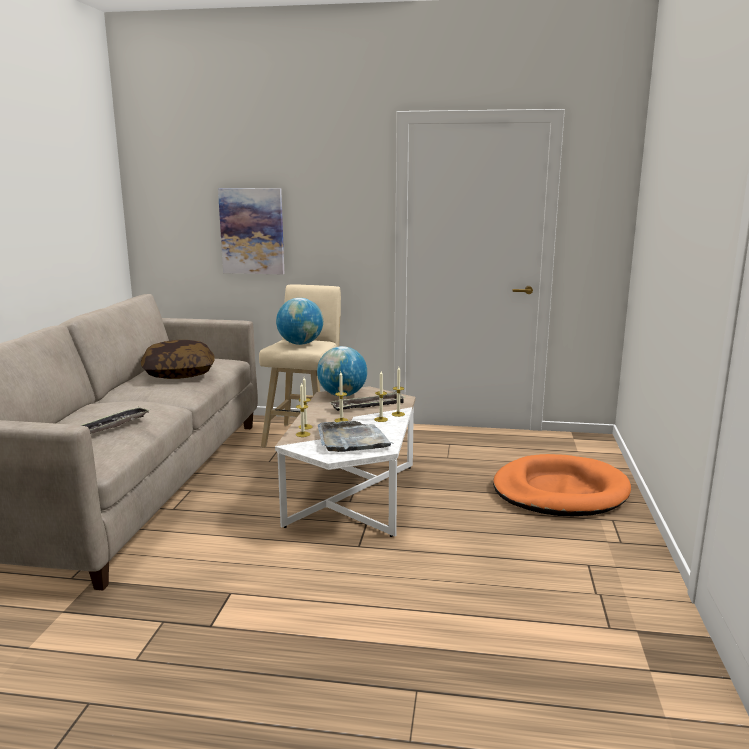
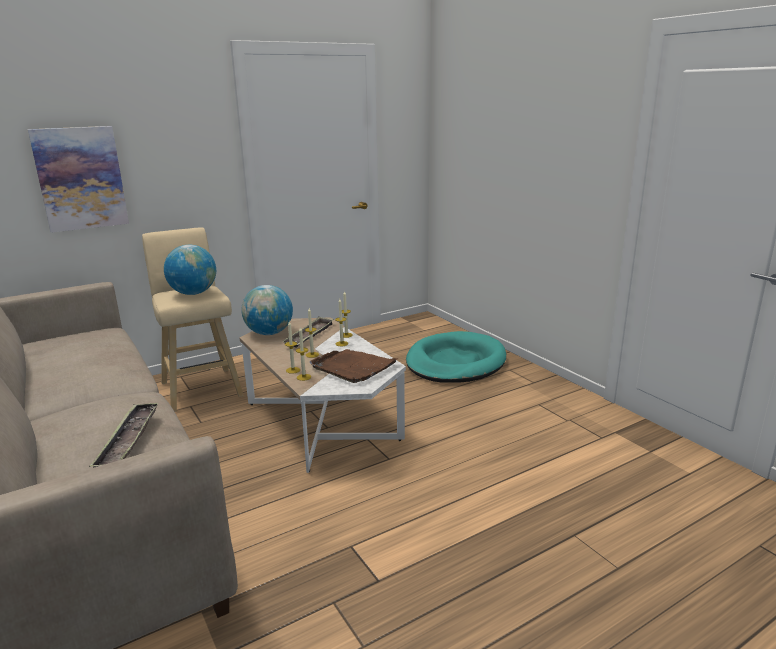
camera: 40 degrees left, 5 degrees up
(179, 373) = (81, 358): pillow -> none
(352, 440) = (353, 367): grey tray -> brown tray
(559, 491) = (455, 362): orange dog bed -> turquoise dog bed

